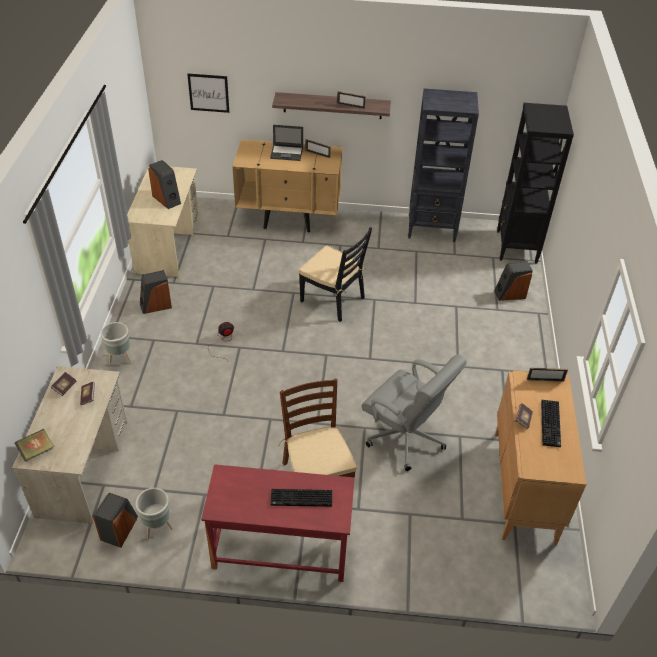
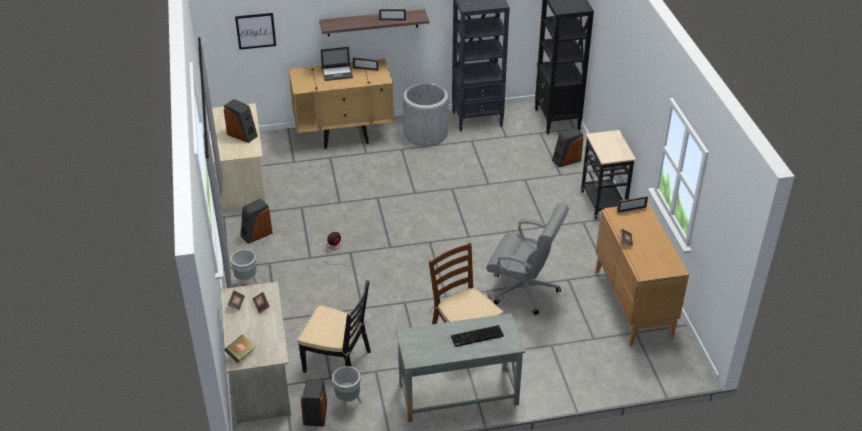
camera: 15 degrees left, 5 degrees down
(280, 549) = (458, 395): red desk -> grey desk
(333, 300) = (415, 196): black chair -> black chair (338, 361)
(372, 233) = (425, 134): none -> grey planter
(533, 354) = (603, 204): none -> cart
(551, 424) = (648, 239): keyboard -> none

